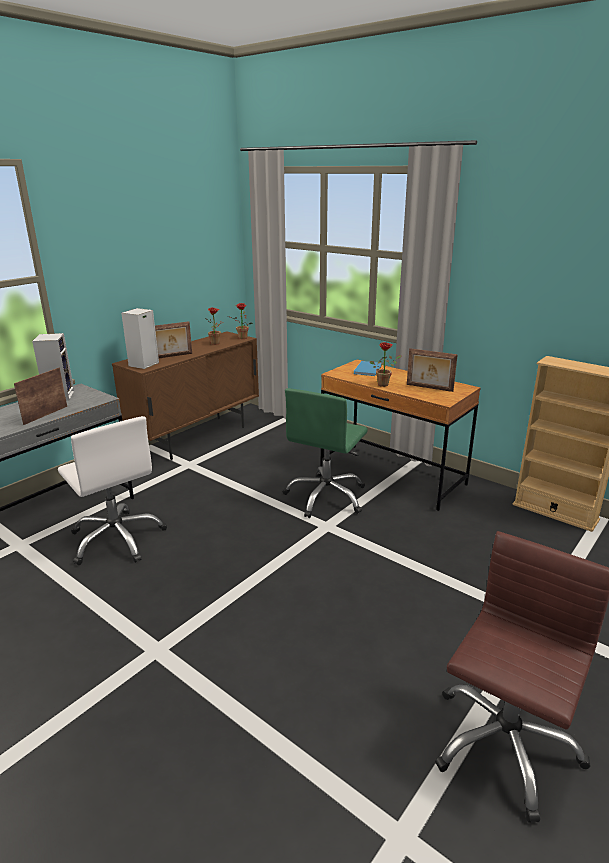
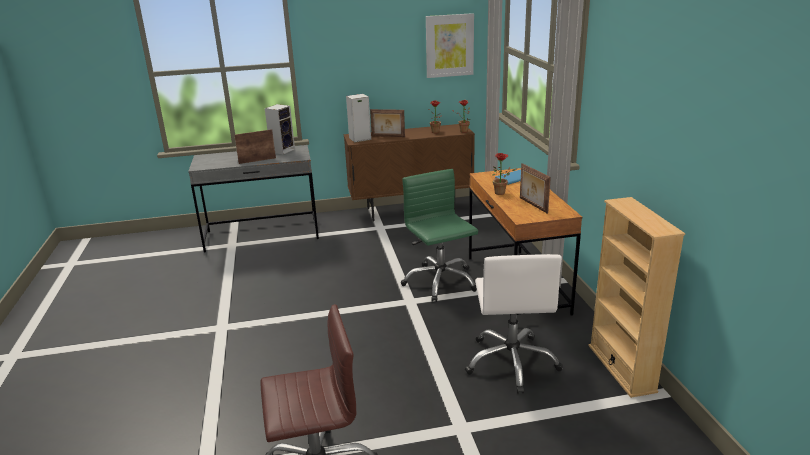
camera: 40 degrees right, 0 degrees up
(117, 539) = (279, 260): white office chair -> white office chair (512, 362)
(208, 245) = (449, 45): none -> picture
(326, 497) = (440, 282): green office chair -> green office chair turned 90 degrees clockwise

